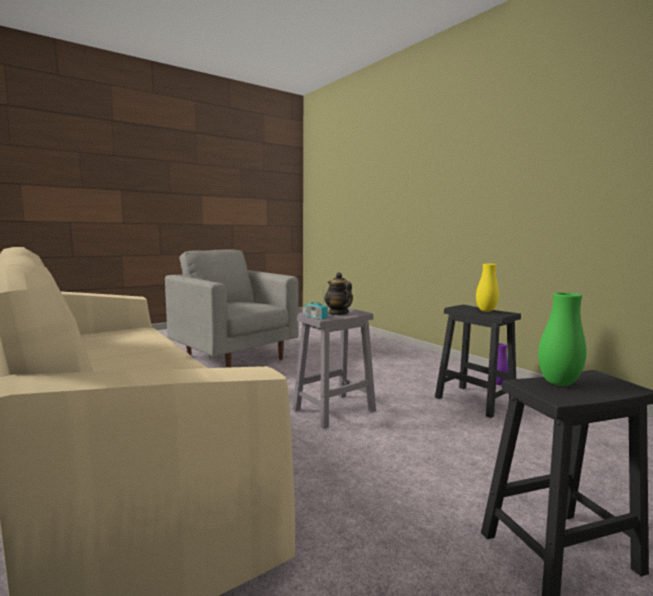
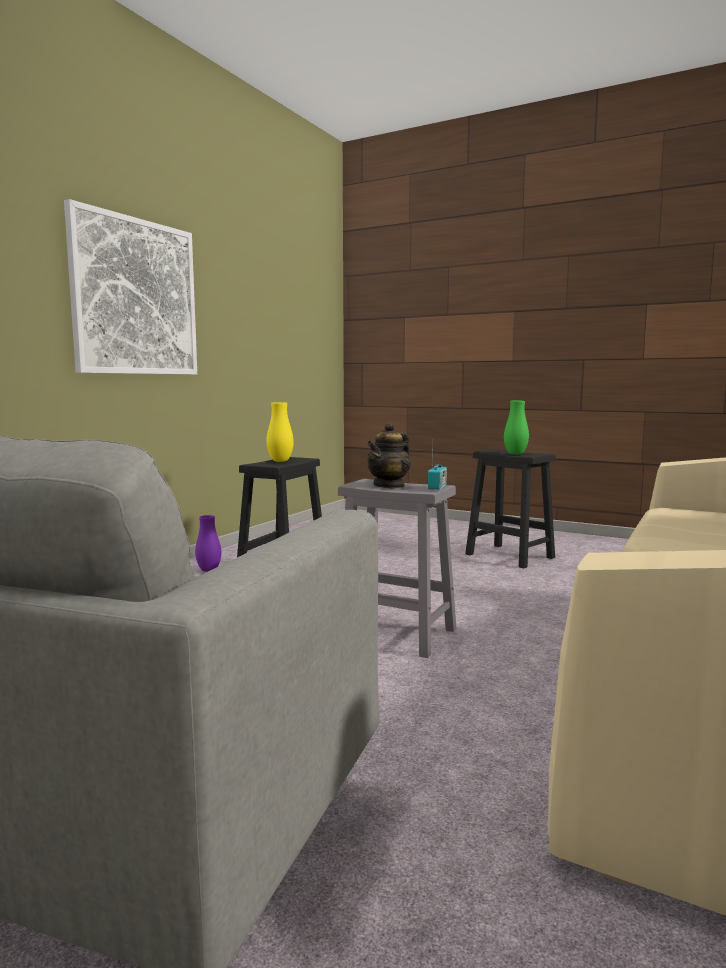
camera: 115 degrees left, 0 degrees up
(512, 188) = (135, 297): none -> picture

